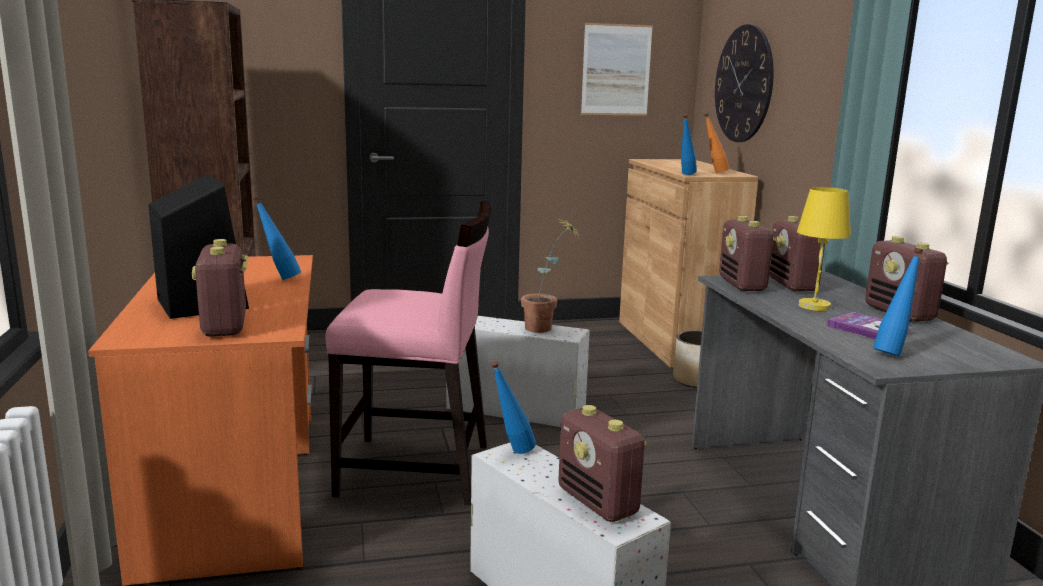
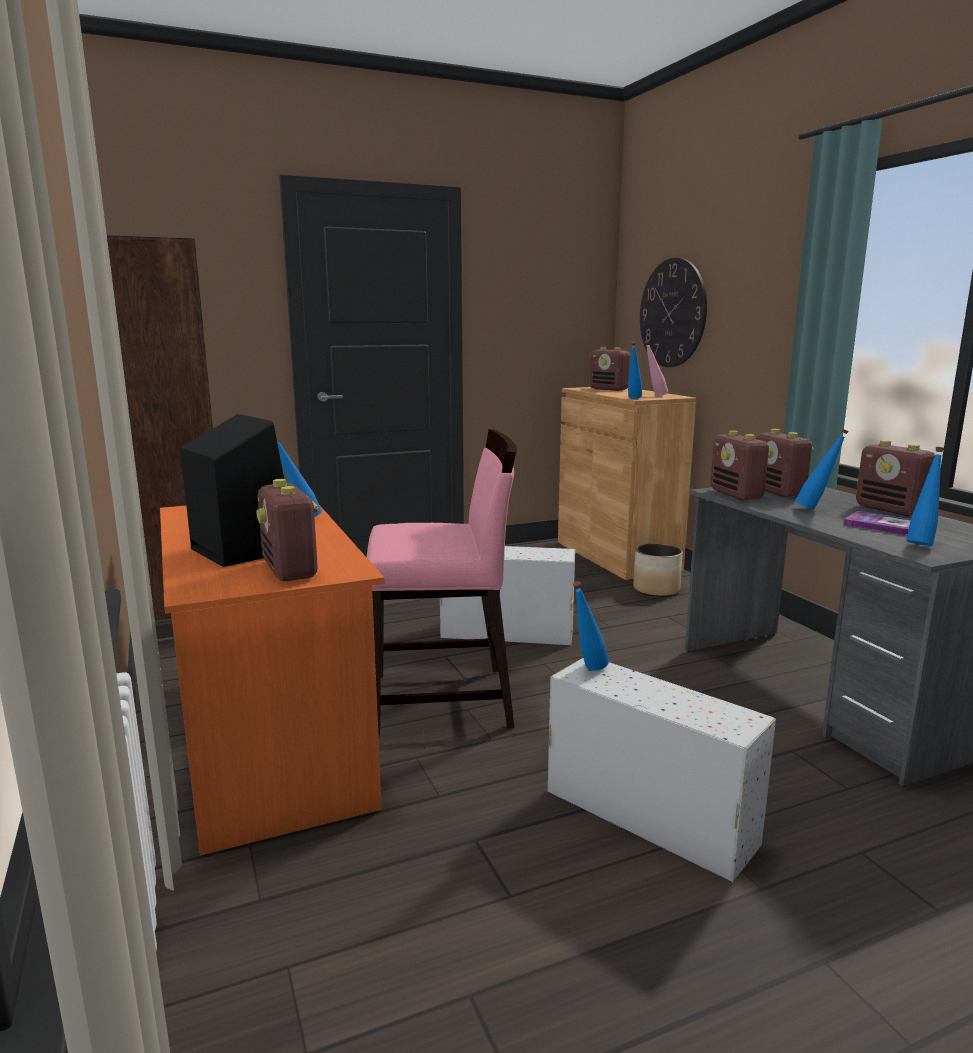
camera: 10 degrees left, 0 degrees up
(546, 329) = (536, 551): potted plant -> none
(598, 503) = (700, 708): radio -> radio (609, 389)
(616, 70) = (545, 304): picture -> none
(714, 172) = (654, 396): orange bottle -> pink bottle
(815, 306) = (816, 509): yellow table lamp -> blue bottle

